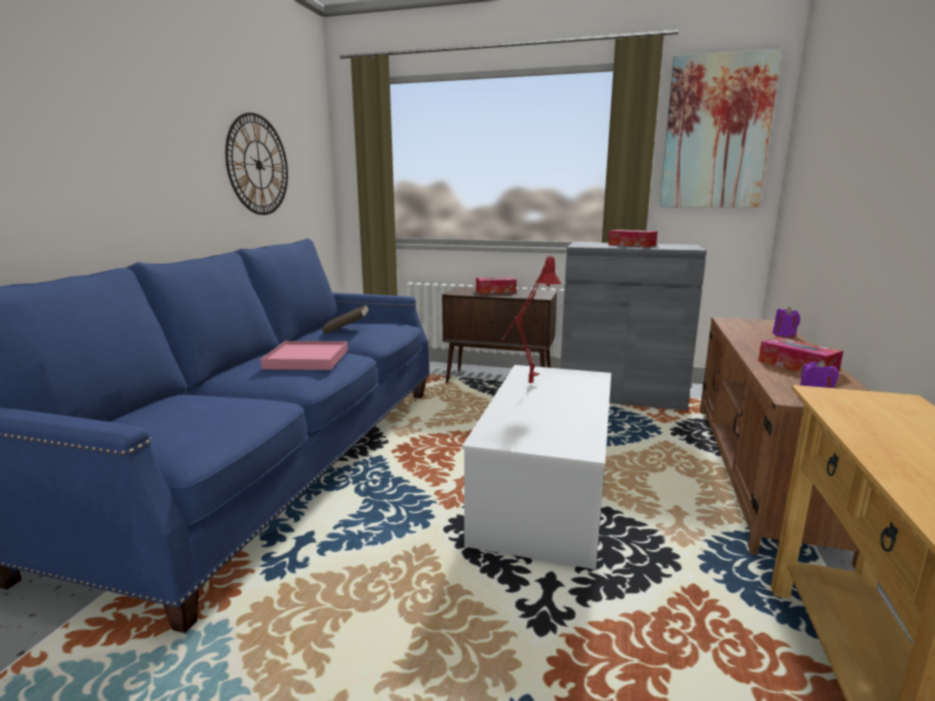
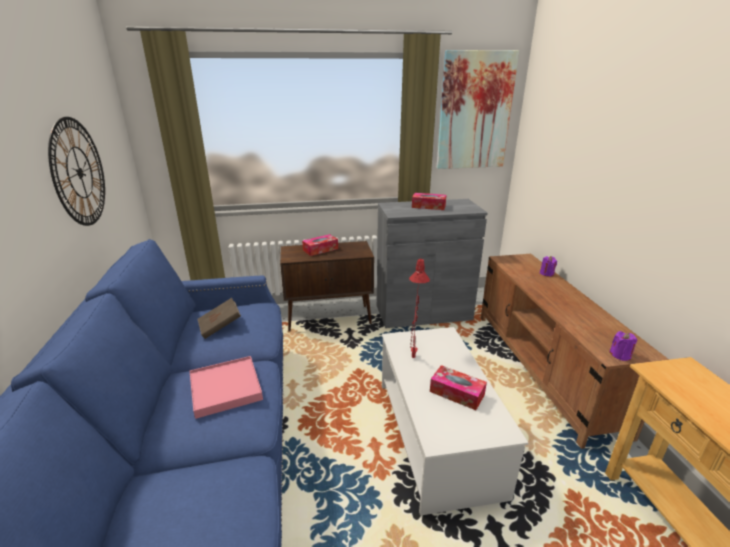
camera: 25 degrees left, 10 degrees up
(797, 366) = (582, 314): tissue box -> tissue box (457, 393)

